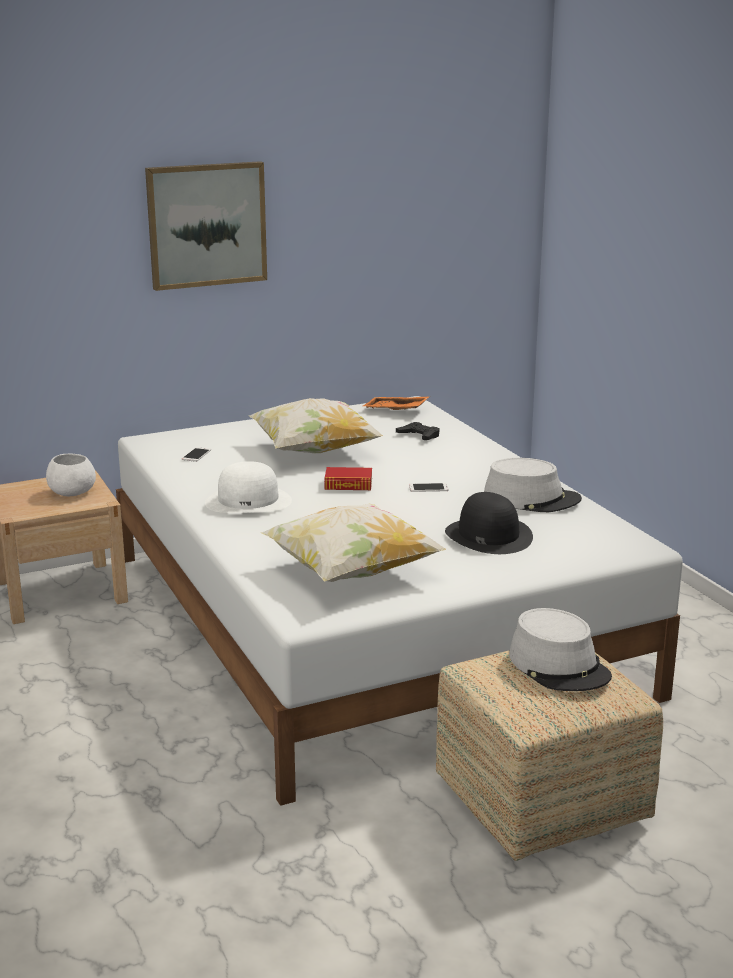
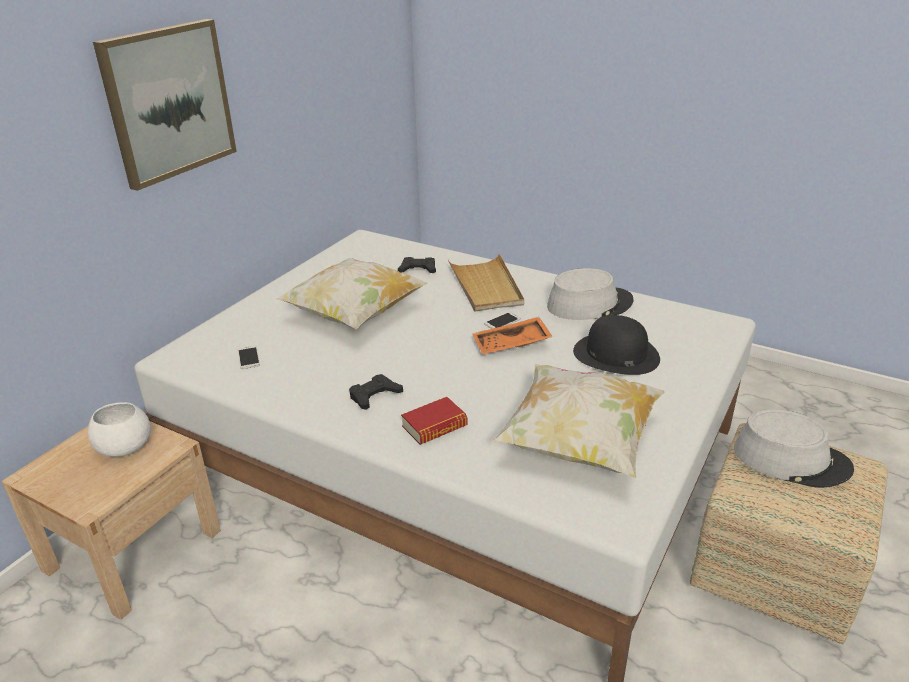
camera: 35 degrees left, 10 degrees up
(248, 501) = (374, 396): white hat -> black game controller
(348, 484) = (435, 342): book -> book (434, 426)
(395, 410) = (363, 249): orange tray -> orange tray (511, 345)
(458, 462) = (486, 286): none -> beige tray

